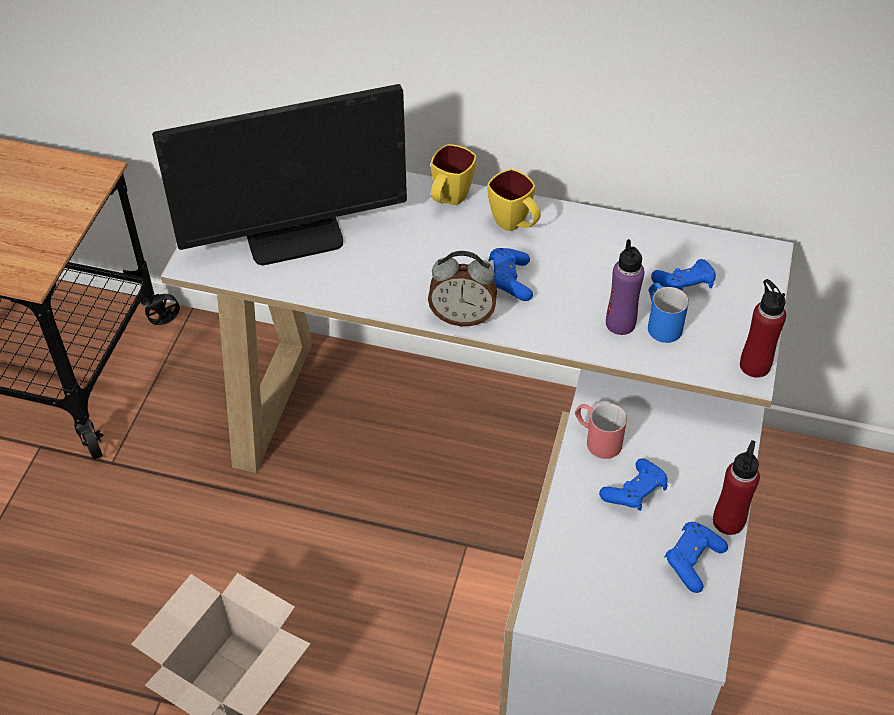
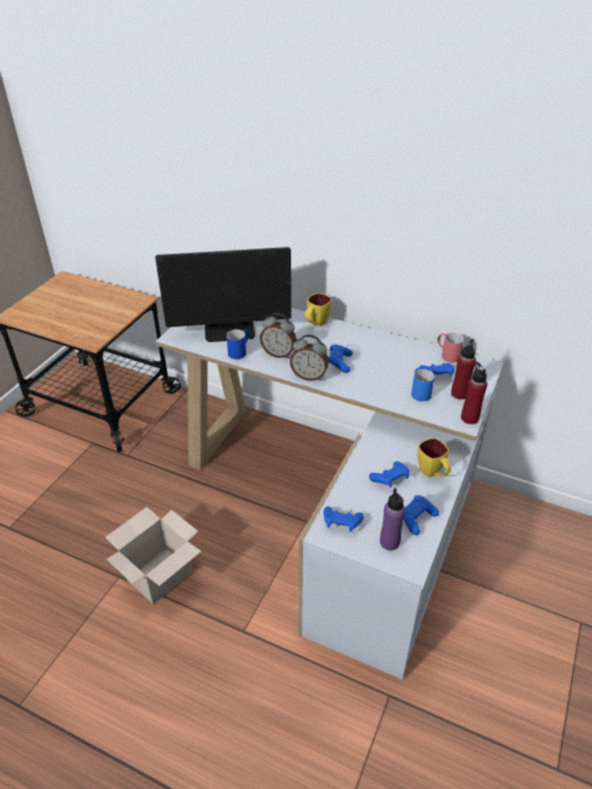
camera: 10 degrees right, 10 degrees down
(324, 278) = (240, 351): none -> blue mug
(396, 275) = (279, 353): none -> alarm clock
(515, 225) = (348, 338): yellow mug -> yellow mug (432, 474)
(570, 590) = (341, 524): none -> blue game controller
(596, 439) = (374, 450): red mug -> red mug (447, 354)
(620, 323) = (396, 389): purple bottle -> purple bottle (389, 542)
(728, 521) = (442, 501): red bottle -> red bottle (459, 393)

